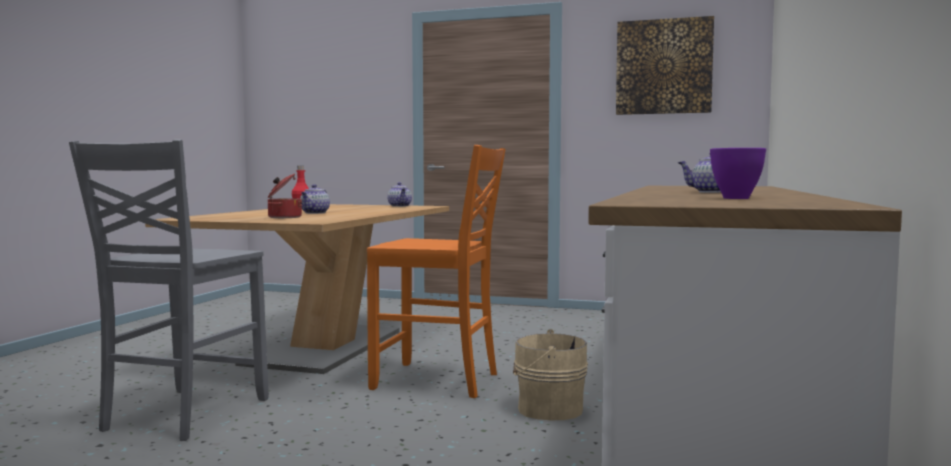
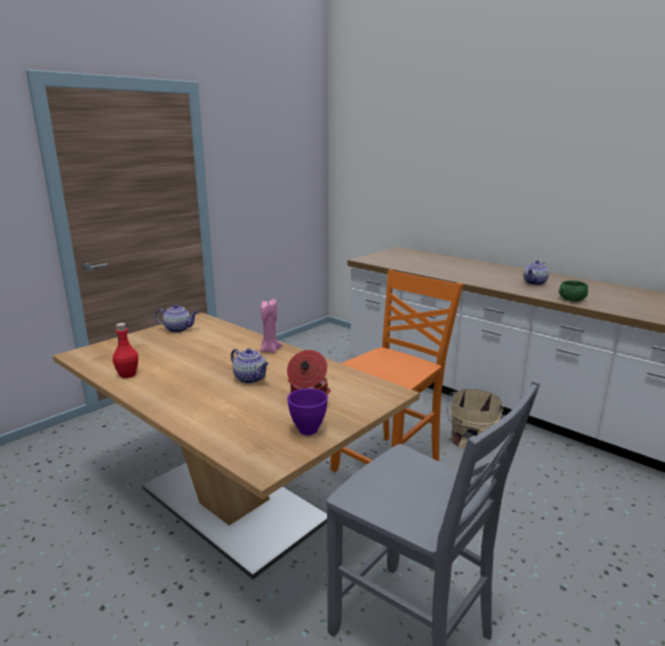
camera: 65 degrees left, 15 degrees up
(379, 212) = (270, 350): none -> pink candle
(653, 194) = (572, 299): none -> green bowl
(663, 67) = (274, 150): picture -> none
(735, 198) = (638, 300): purple bowl -> purple bowl (308, 431)

